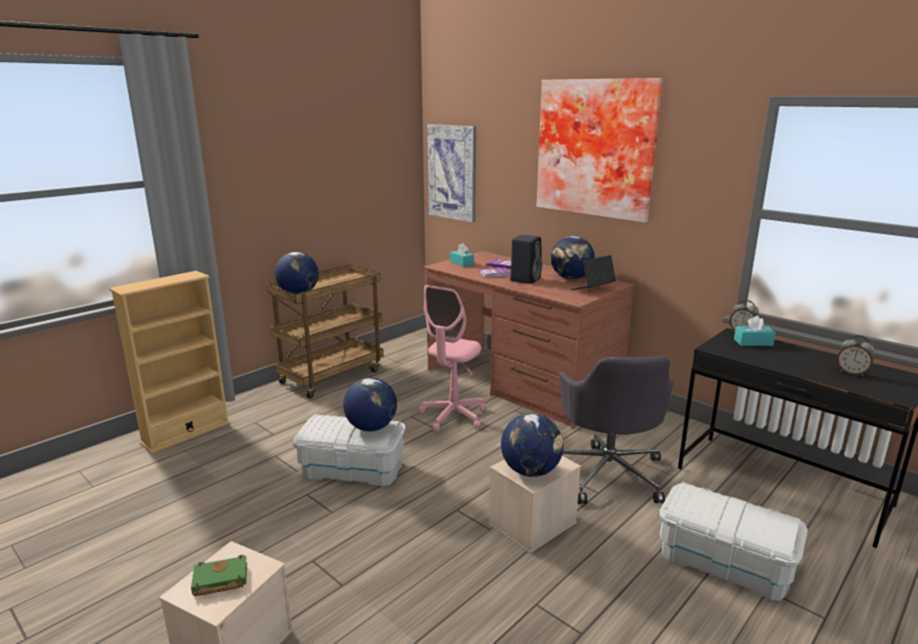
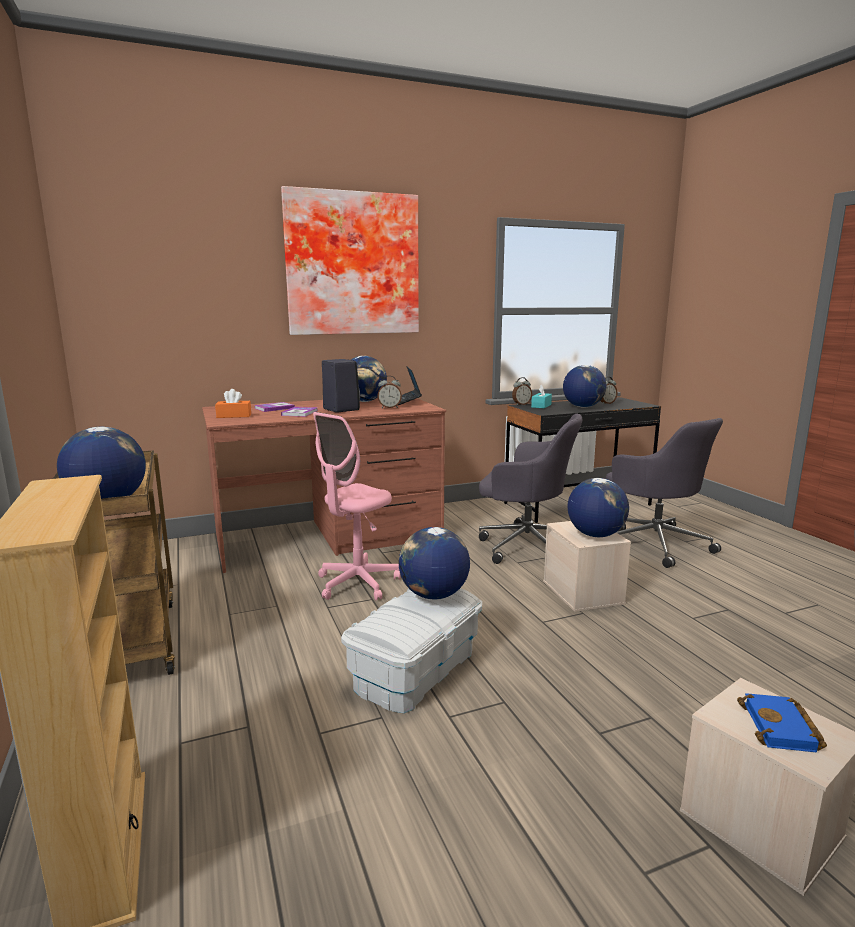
camera: 65 degrees left, 5 degrees down
(219, 581) = (782, 729): green book -> blue book
(452, 172) = (129, 307): picture -> none
(453, 416) = (357, 583): pink office chair -> pink office chair turned 75 degrees clockwise
(461, 263) = (234, 416): turquoise tissue box -> orange tissue box
(556, 289) = (389, 407): none -> alarm clock
(723, 562) = (654, 543): white storage box -> grey office chair
(793, 362) = (583, 407): none -> globe

